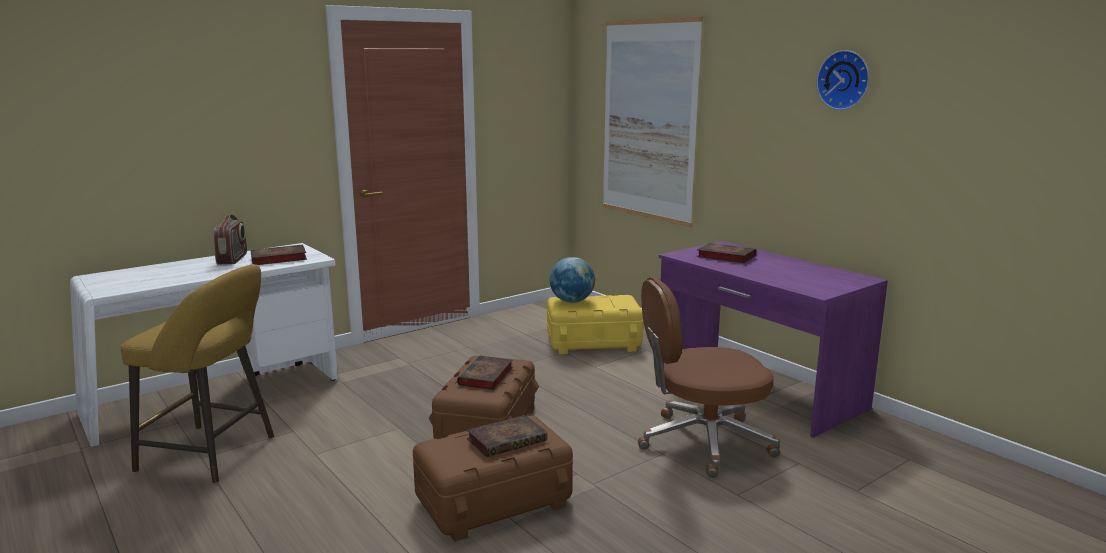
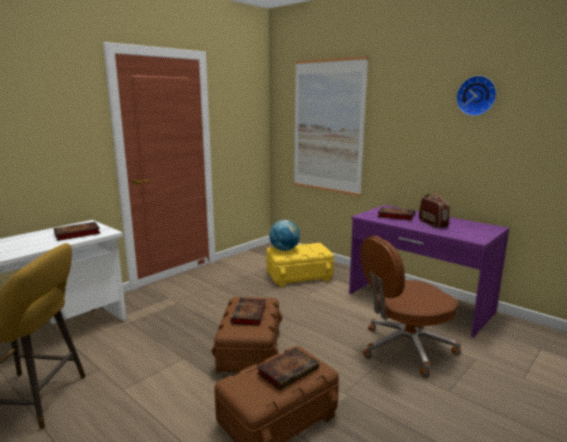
camera: 10 degrees left, 0 degrees up
(233, 259) = (39, 236): radio -> radio (433, 224)

